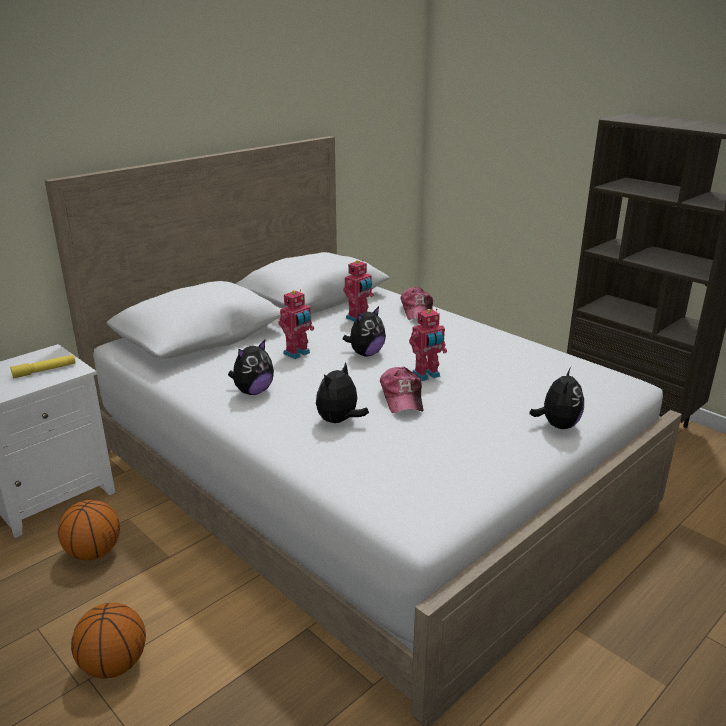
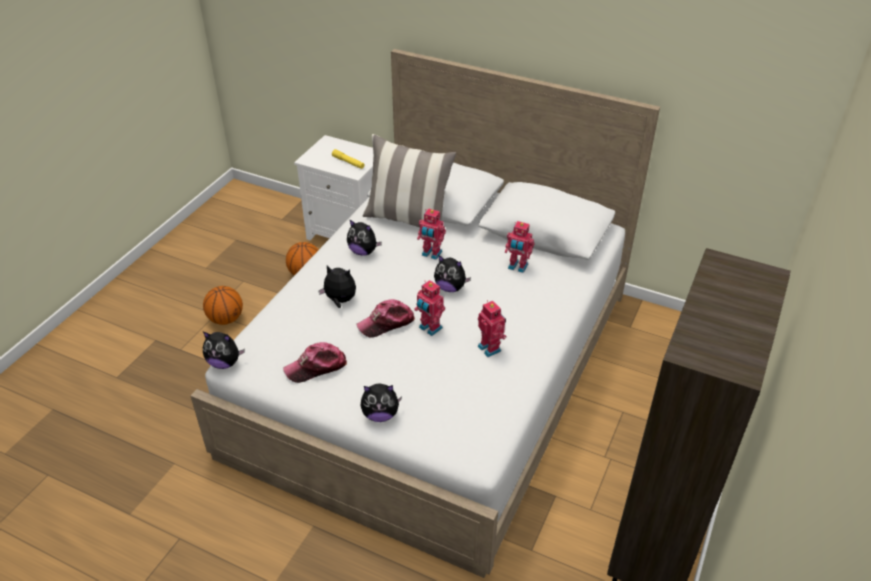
camera: 70 degrees right, 15 degrees up
(218, 355) = (408, 219): none -> pillow
(414, 534) = (224, 363): none -> plush toy
(418, 311) = (556, 297): cap -> cap (316, 367)
(474, 351) = (490, 348): none -> toy robot

